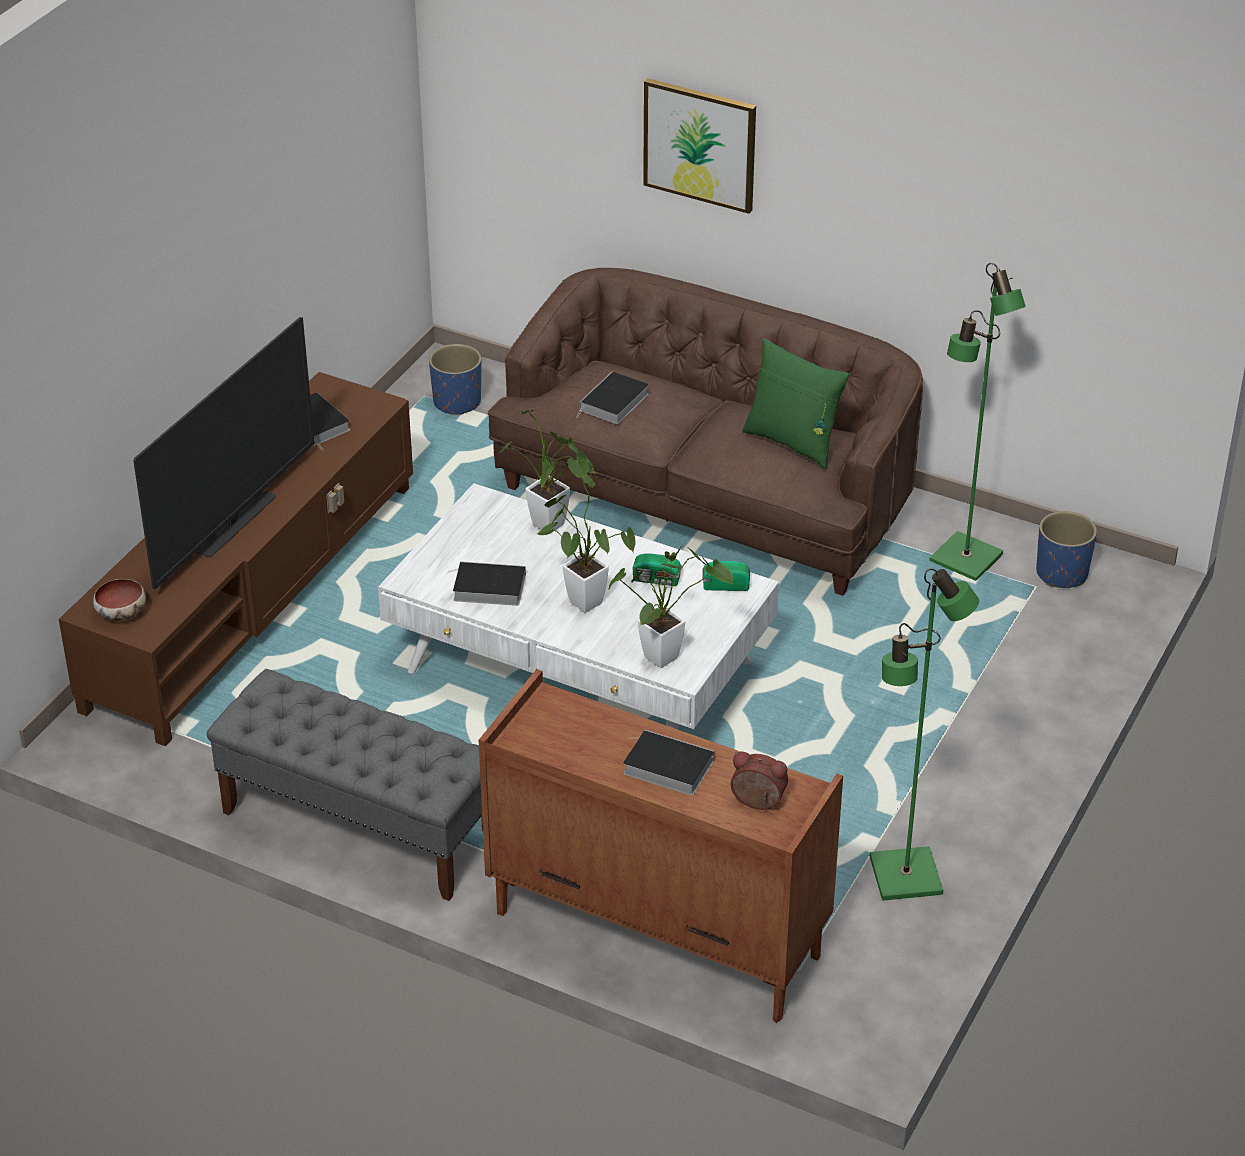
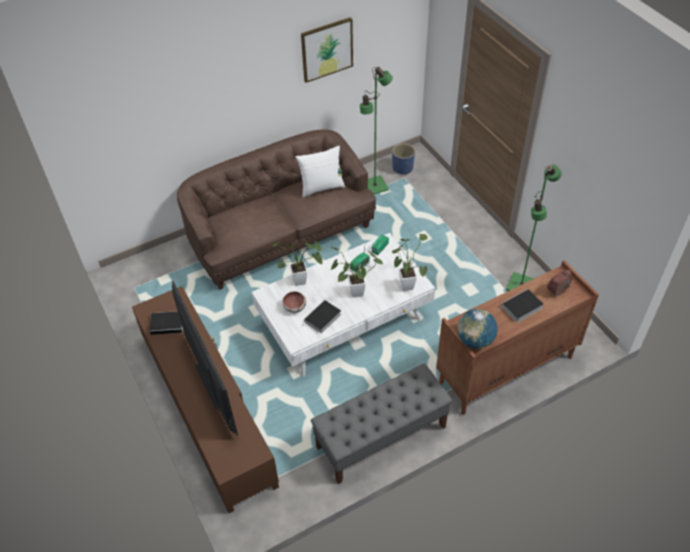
camera: 55 degrees left, 10 degrees up
(121, 613) = (236, 457): bowl -> bowl (295, 307)
(457, 402) = (149, 279): blue planter -> none
(531, 735) = (475, 340): none -> globe
(613, 403) = (250, 224): book -> none
(700, 144) = (211, 100): picture -> picture (327, 49)
(792, 443) = (321, 188): green pillow -> white pillow

